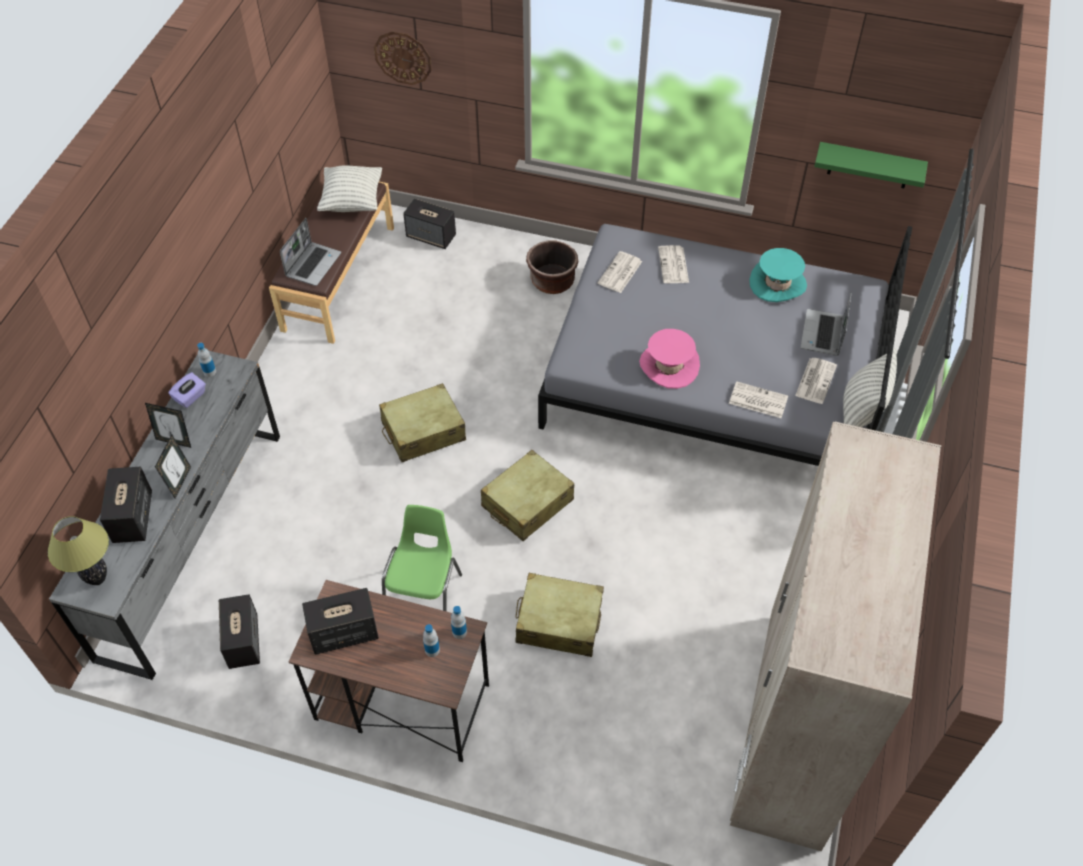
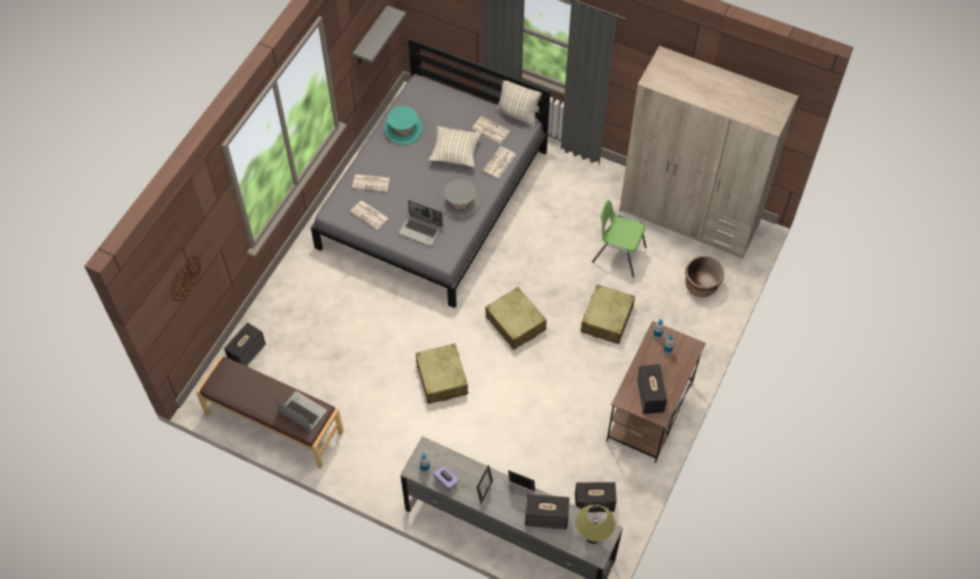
camera: 80 degrees left, 5 degrees up
(352, 201) = (238, 380): pillow -> pillow (455, 154)
(425, 598) = (578, 391): green chair -> green chair (618, 254)
(552, 281) = (319, 278): brown planter -> brown planter (701, 285)
(669, 366) = (460, 203): pink hat -> grey hat
(823, 334) = (453, 117): laptop -> laptop (421, 230)
(869, 166) = (370, 37): green shelf -> grey shelf

